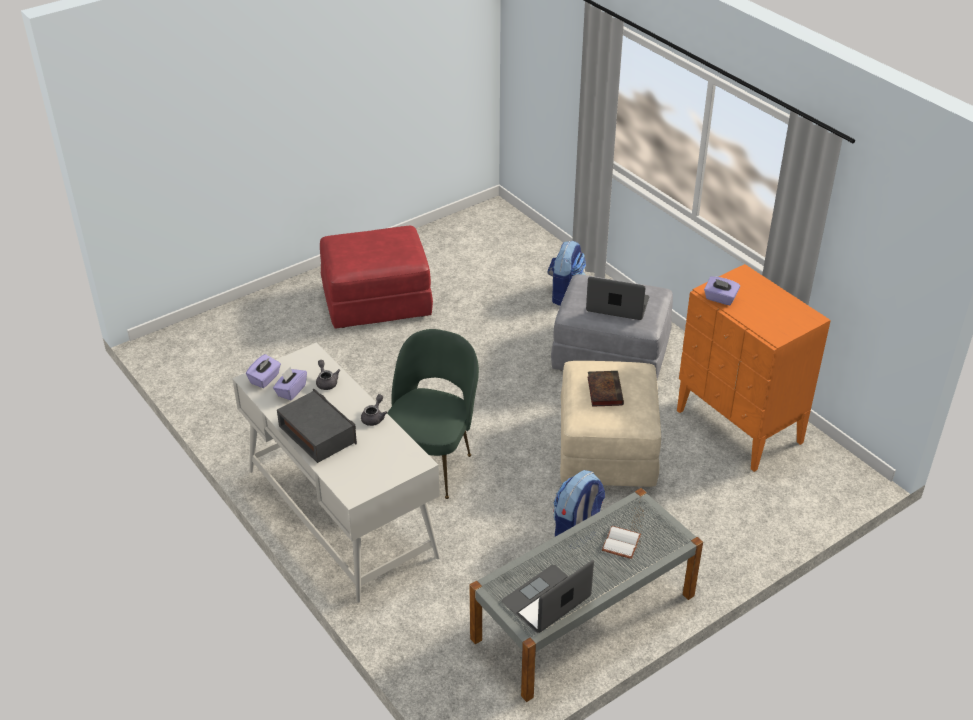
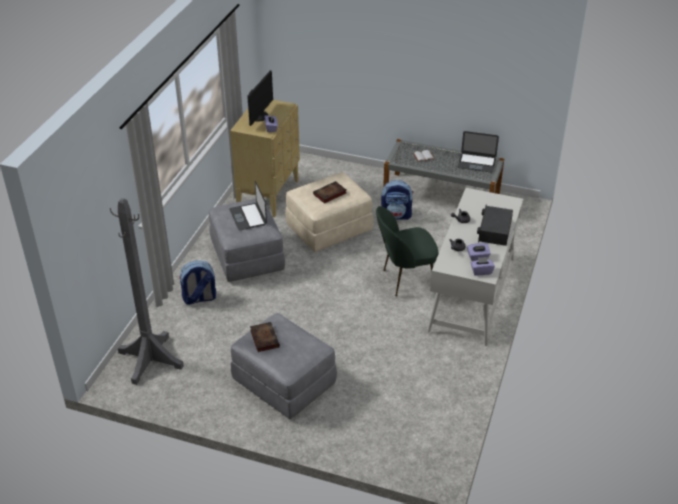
camera: 125 degrees left, 0 degrees up
(376, 302) = (285, 382): red ottoman -> grey ottoman
(394, 240) = (264, 338): none -> book
(501, 237) = (150, 359): none -> grey clothes rack
(738, 428) = (269, 194): orange dresser -> beige dresser
(764, 301) = (259, 116): none -> monitor

